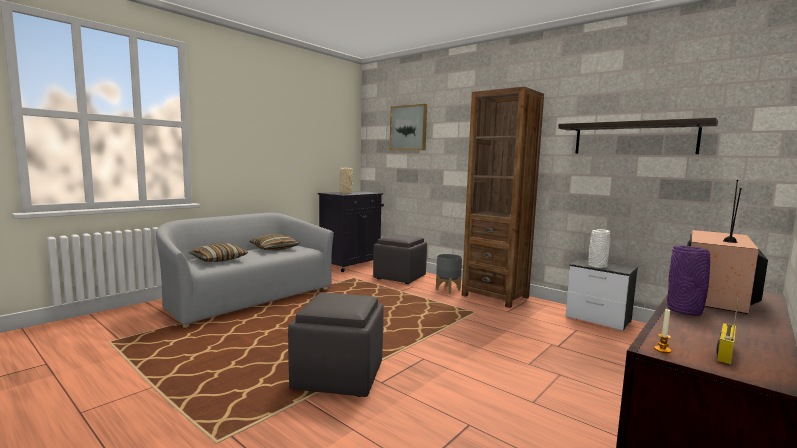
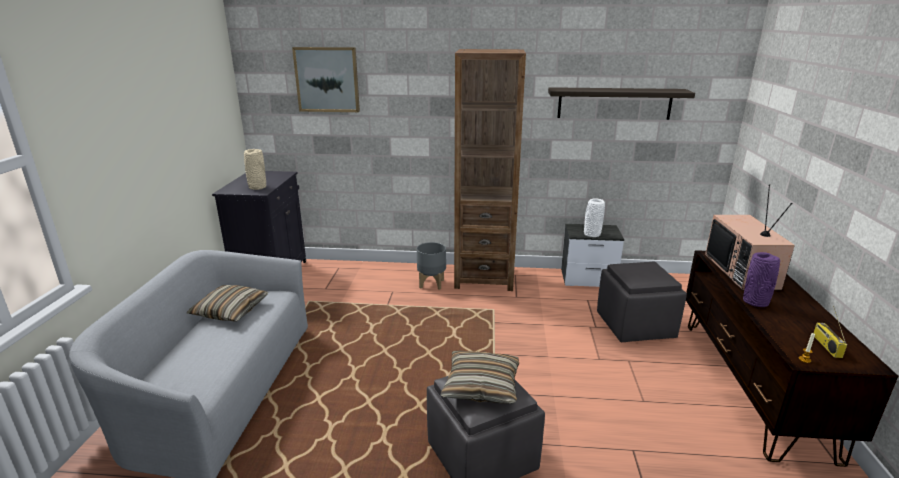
camera: 35 degrees left, 15 degrees up
(218, 260) = (194, 367): pillow -> pillow (481, 386)
(400, 277) = (360, 280): grey ottoman -> grey ottoman (635, 325)

